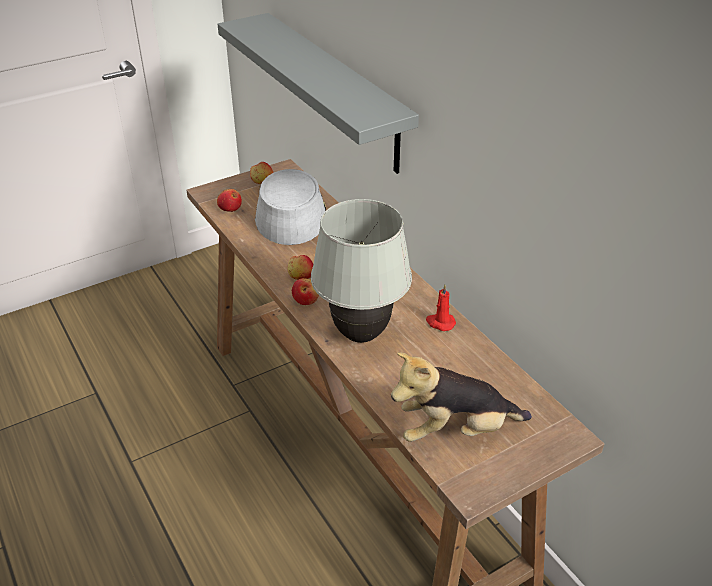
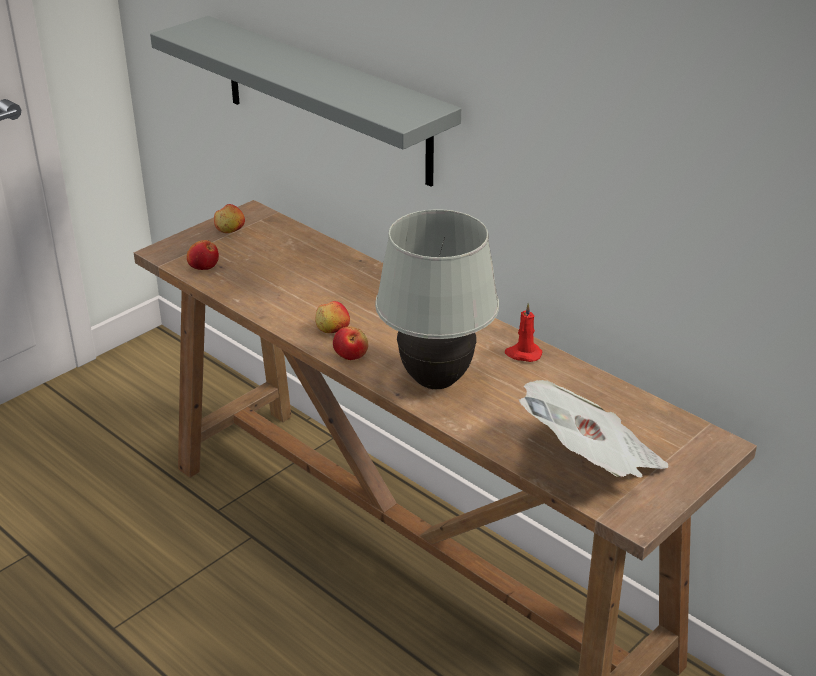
camera: 15 degrees left, 5 degrees down
(290, 214) = (284, 262): grey hat -> none
(455, 430) = (591, 462): plush toy -> newspaper

